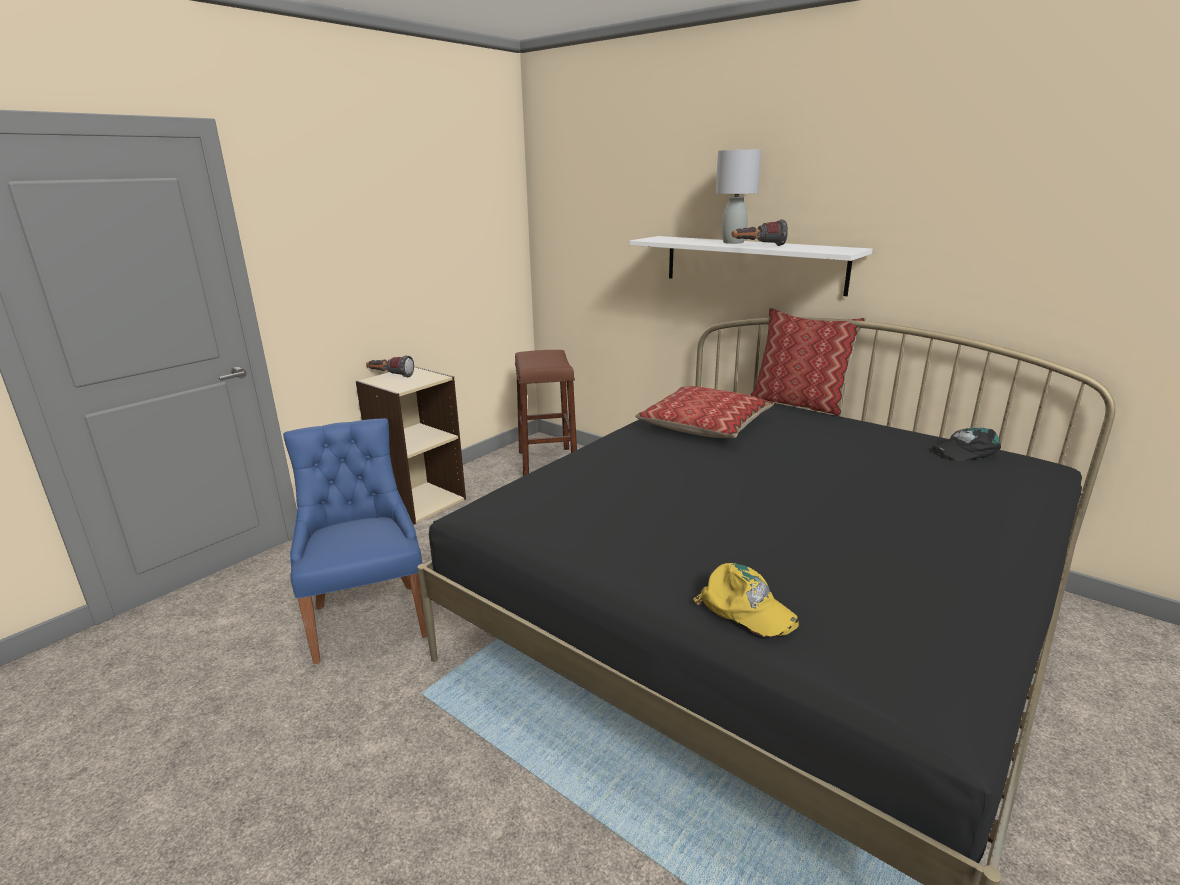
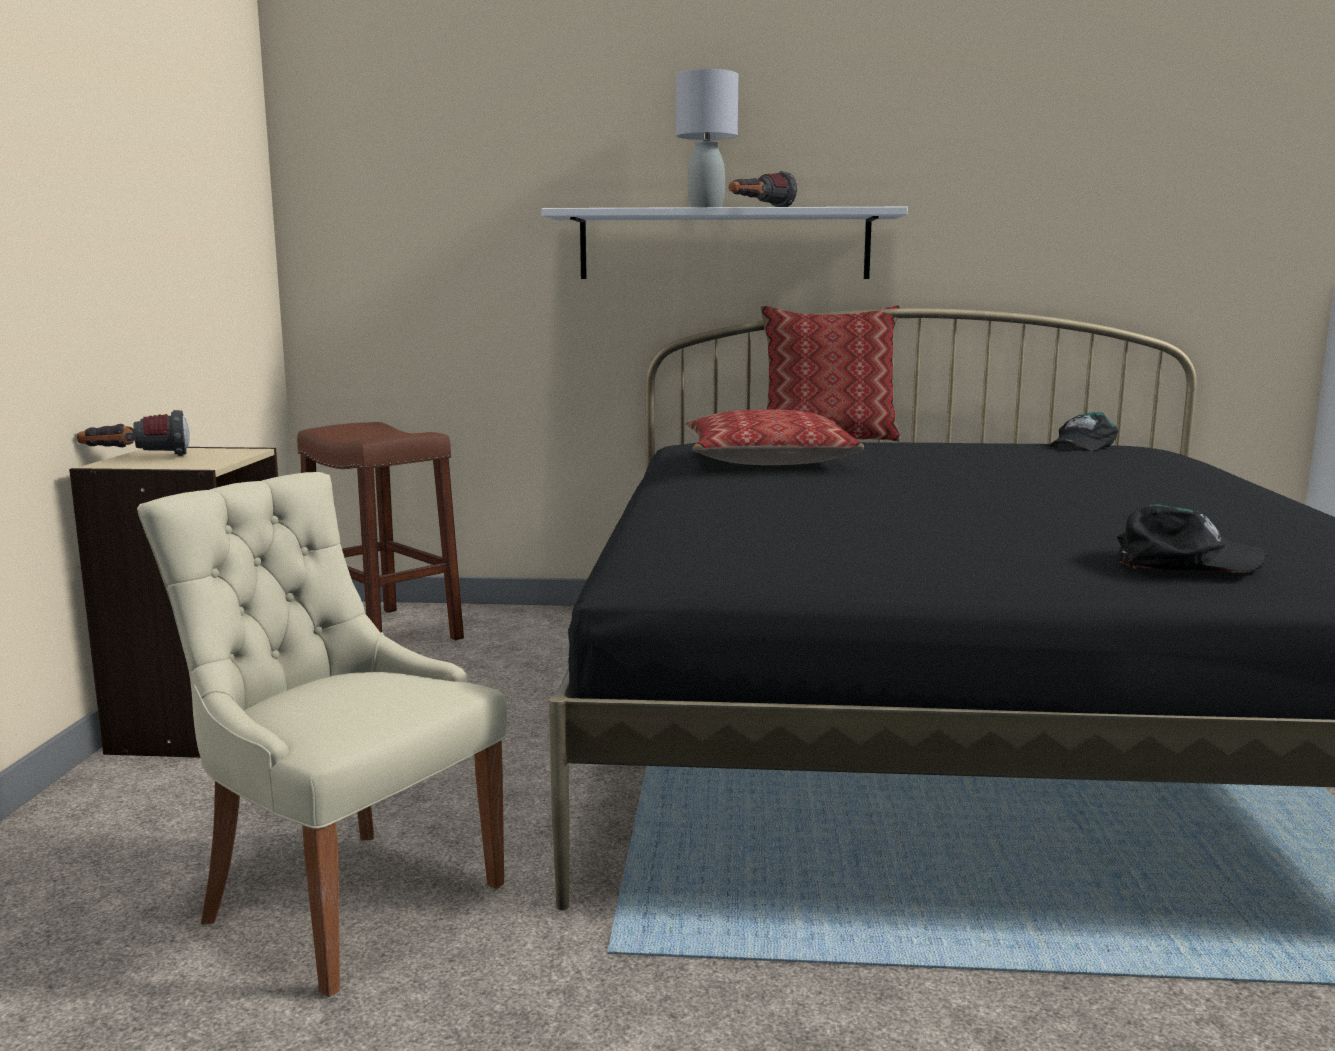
camera: 35 degrees left, 10 degrees down
(368, 618) = (346, 900): blue chair -> beige chair
(746, 609) = (1185, 561): yellow cap -> black cap

